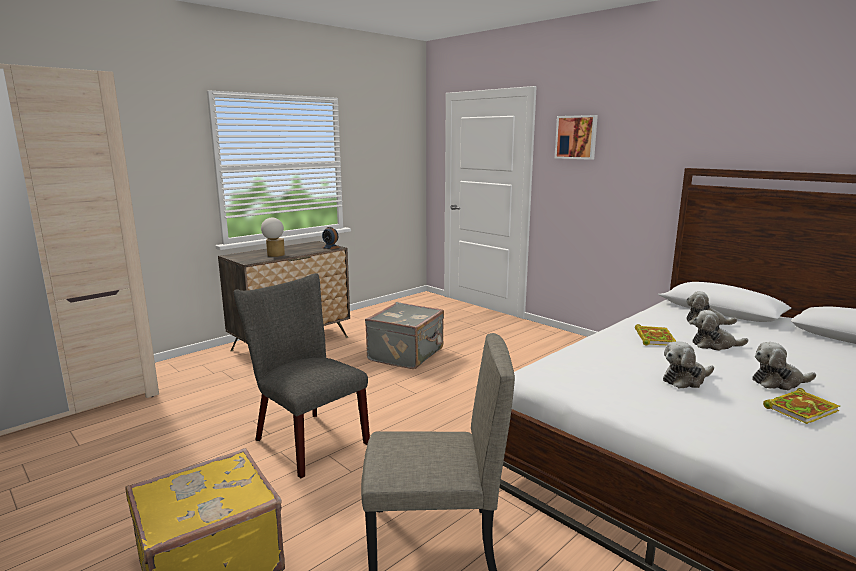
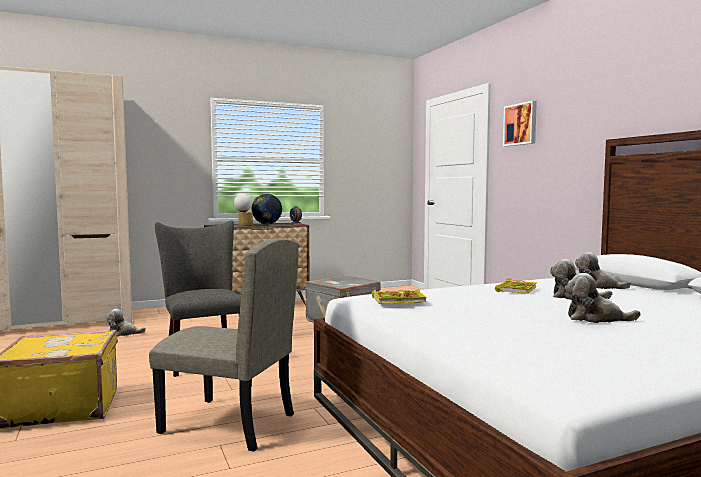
camera: 20 degrees right, 10 degrees down
(295, 249) = (267, 224): none -> globe
(685, 380) = (494, 309): plush toy -> plush toy (123, 333)
(801, 409) = (583, 332): book -> book (400, 300)

